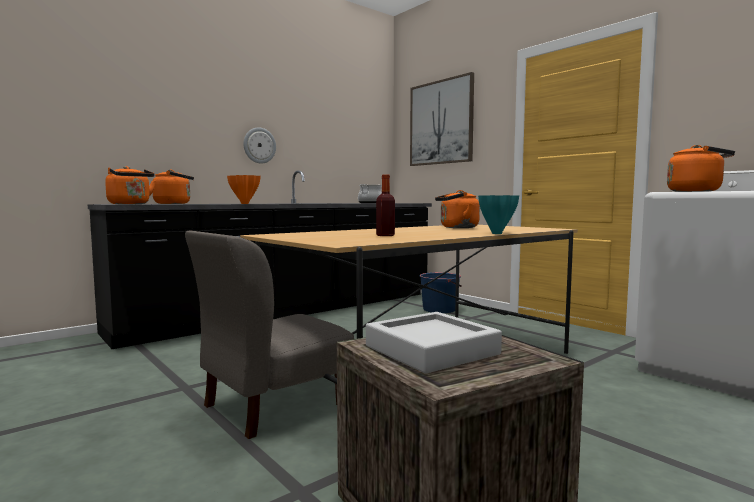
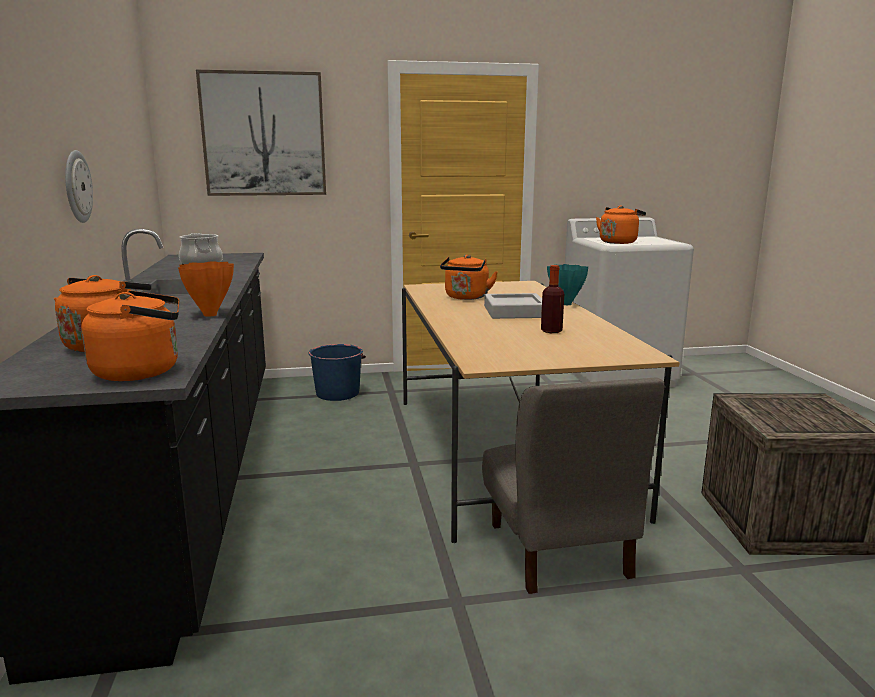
camera: 60 degrees left, 10 degrees up
(431, 350) = (796, 418): grey tray -> grey tray (515, 312)

